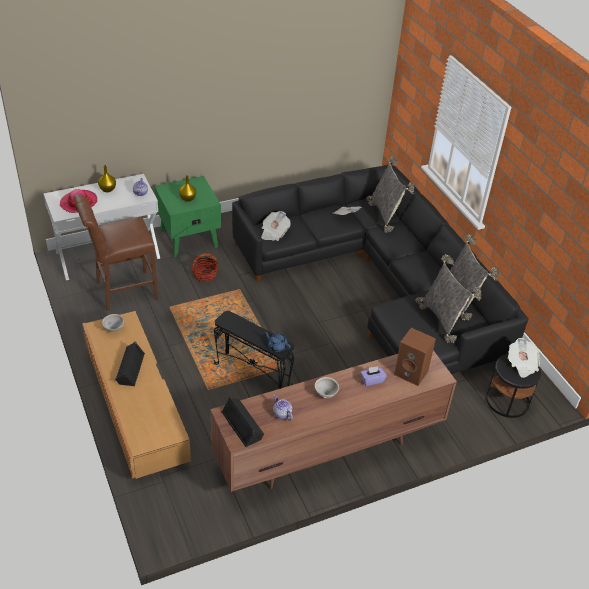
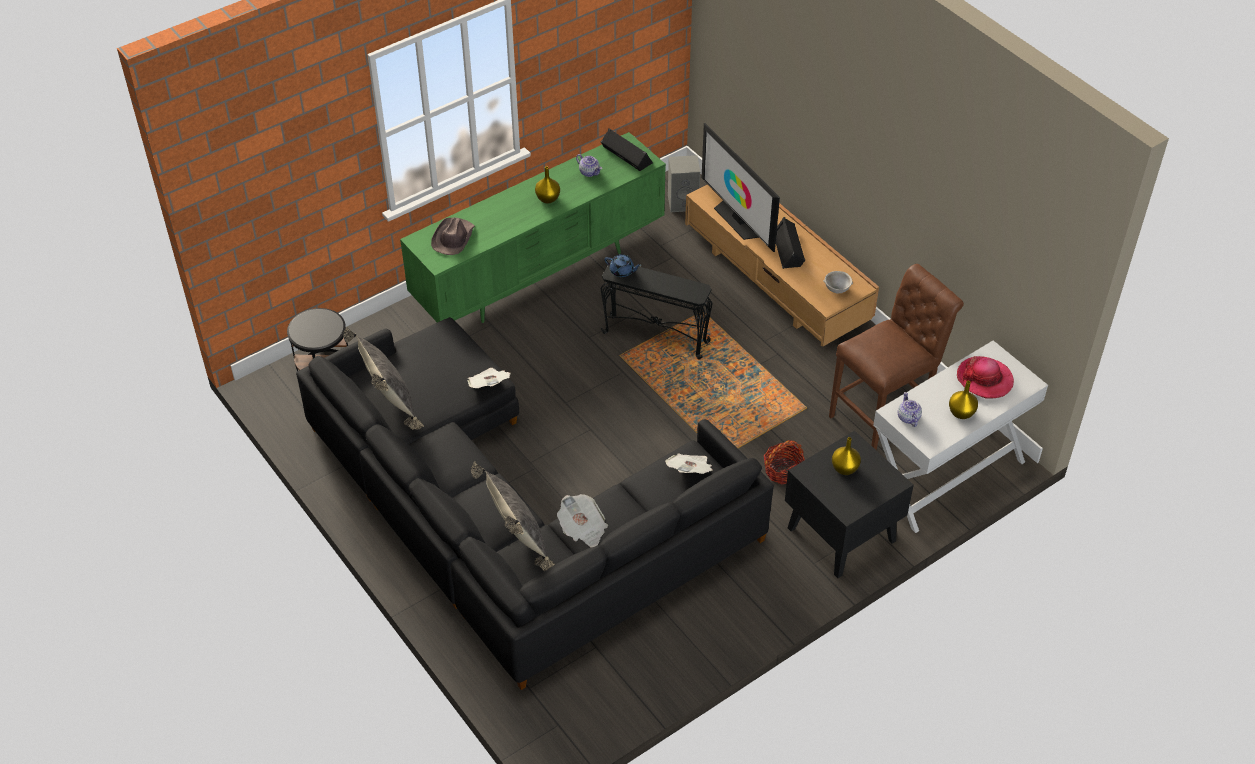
camera: 170 degrees right, 5 degrees up
(156, 403) = (738, 220): none -> television
(178, 501) = (683, 202): none -> grey speaker
(189, 238) = (840, 535): green nightstand -> black nightstand
(326, 394) = (547, 199): grey bowl -> yellow vase
(329, 451) = (540, 273): brown cabinet -> green cabinet
(372, 380) = (498, 221): purple tissue box -> none
(412, 373) = (453, 238): brown speaker -> brown hat
(443, 322) = (414, 371): pillow -> none
(522, 364) = (310, 334): newspaper -> newspaper (489, 386)

